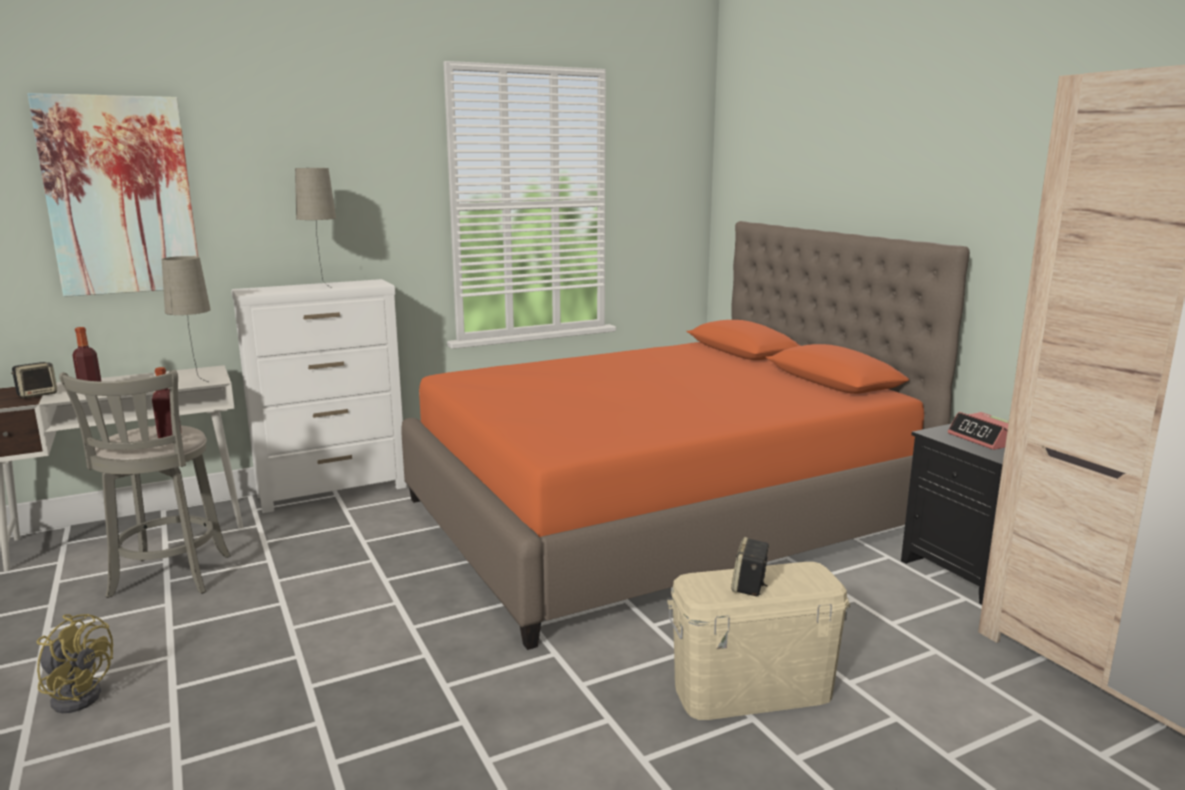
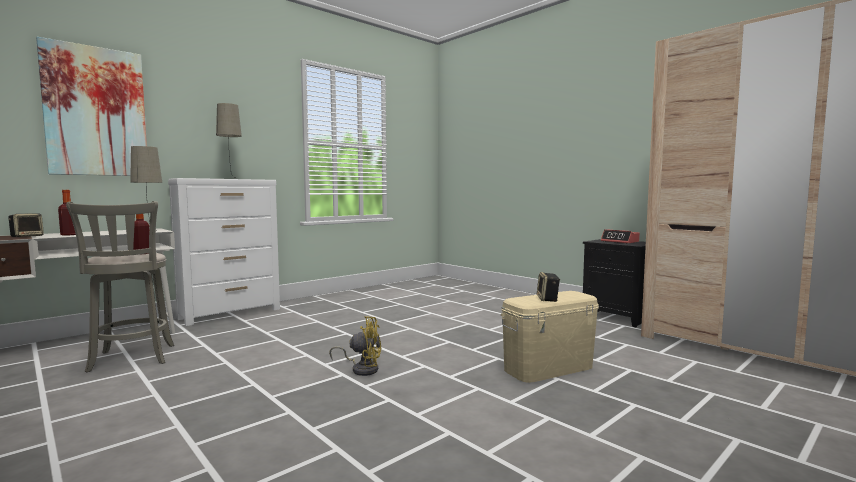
camera: 15 degrees left, 10 degrees down
(78, 694) = (88, 420): yellow fan -> yellow fan (362, 369)
(659, 517) = (442, 310): orange bed -> none

